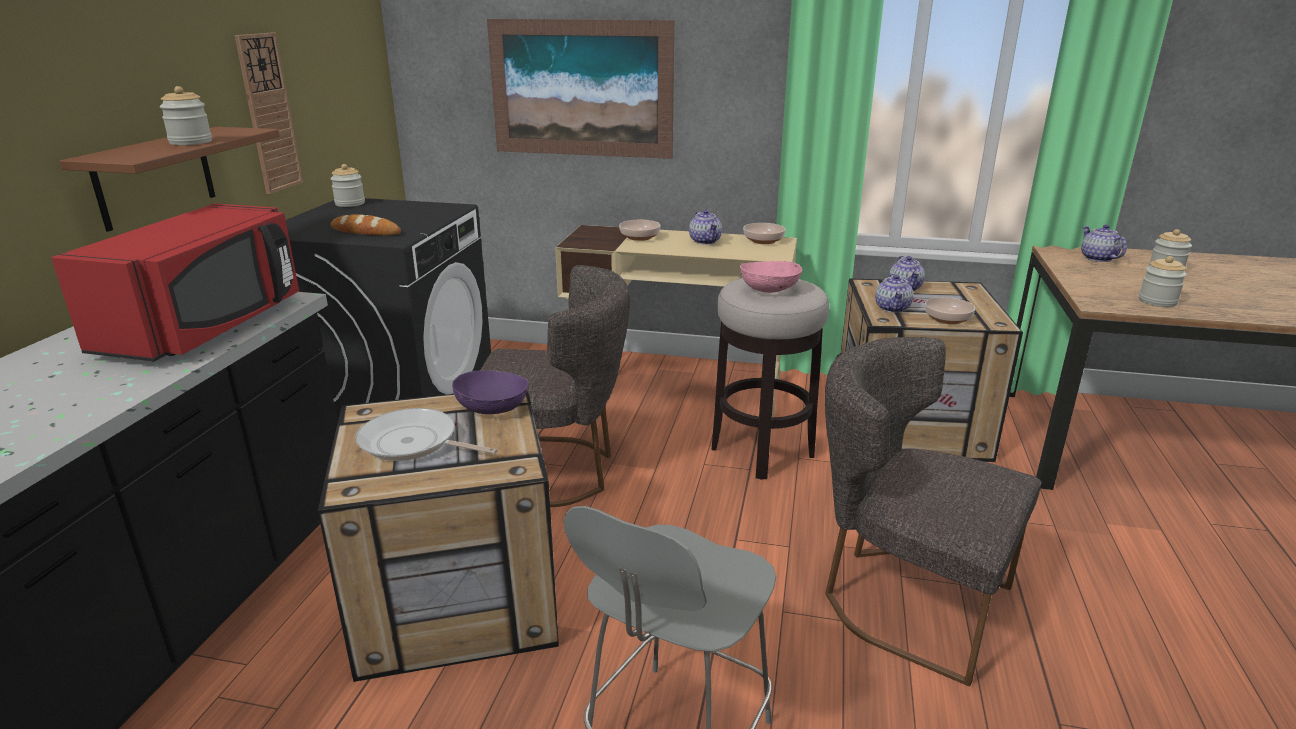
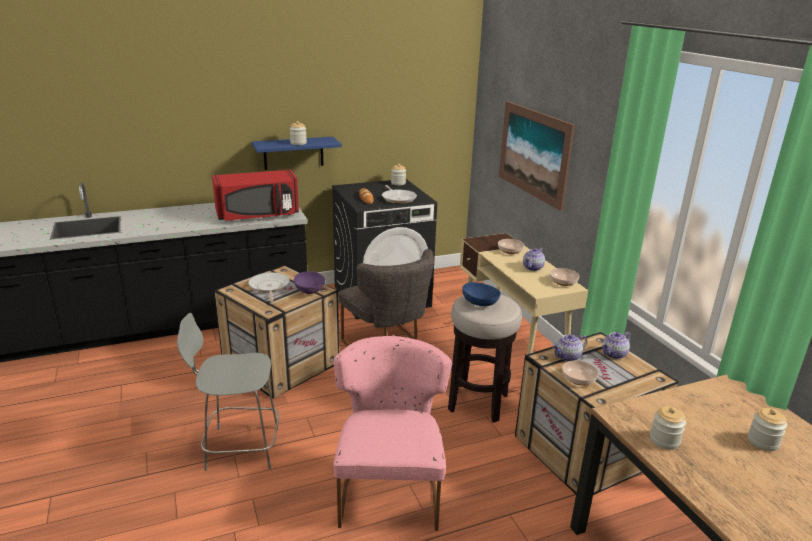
camera: 55 degrees right, 0 degrees up
(155, 177) = (293, 153): brown shelf -> blue shelf
(269, 113) = (368, 133): wall clock -> none
(414, 217) = (398, 198): none -> frying pan
(769, 290) = (480, 303): pink bowl -> blue bowl
(904, 599) = (389, 490): grey chair -> pink chair
(1097, 258) = (741, 406): teapot -> none

